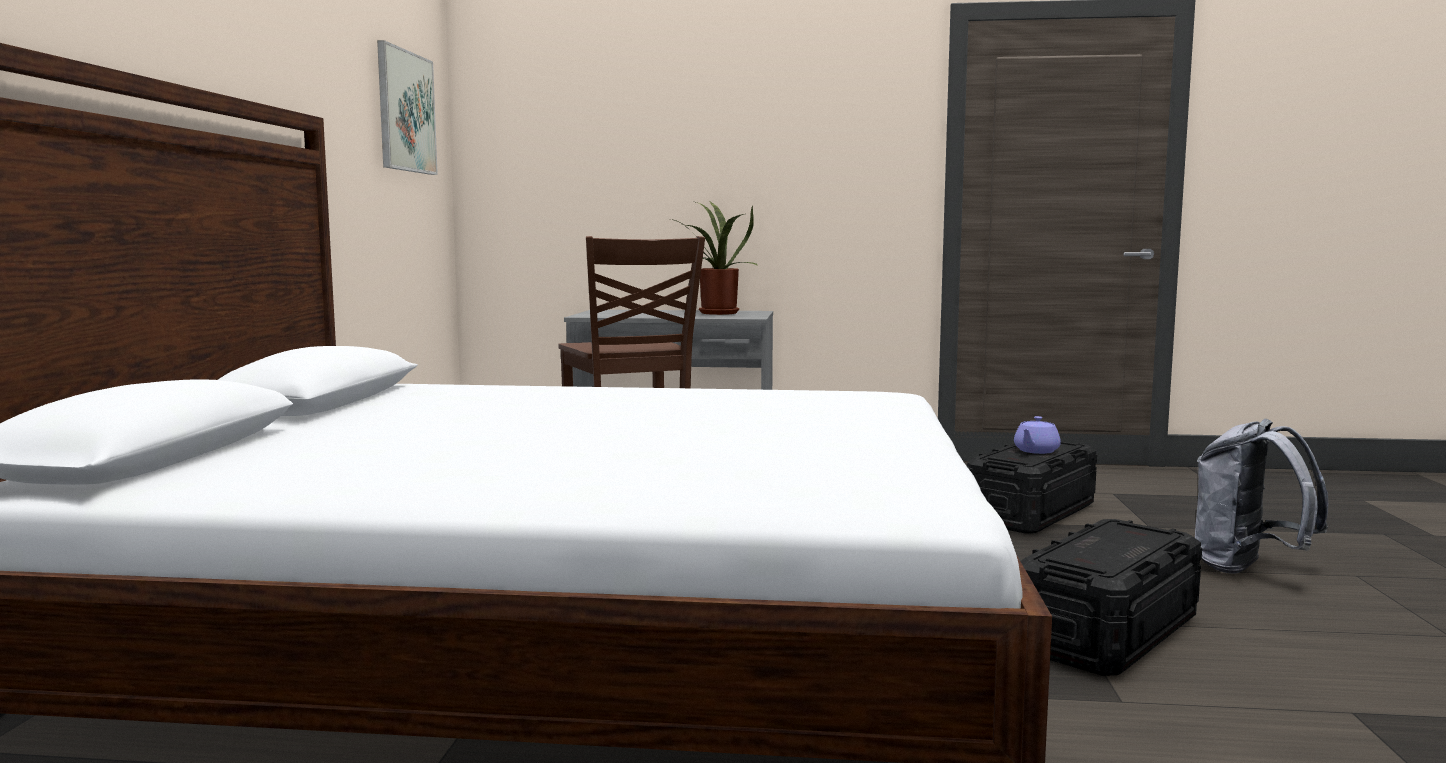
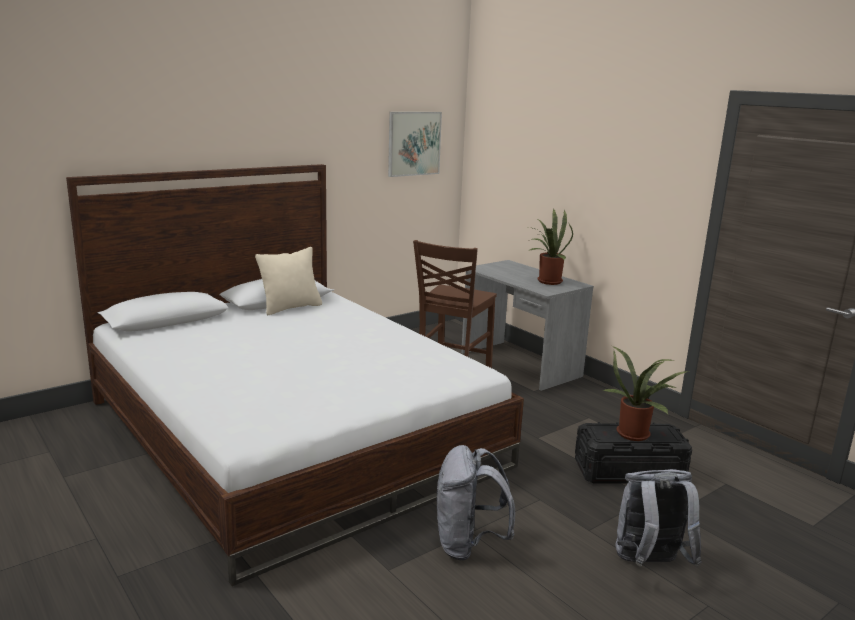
camera: 45 degrees right, 10 degrees up
(378, 402) = (291, 308): none -> beige pillow
(1035, 451) = (635, 433): purple teapot -> potted plant
(1107, 633) = (468, 545): black storage box -> grey backpack

